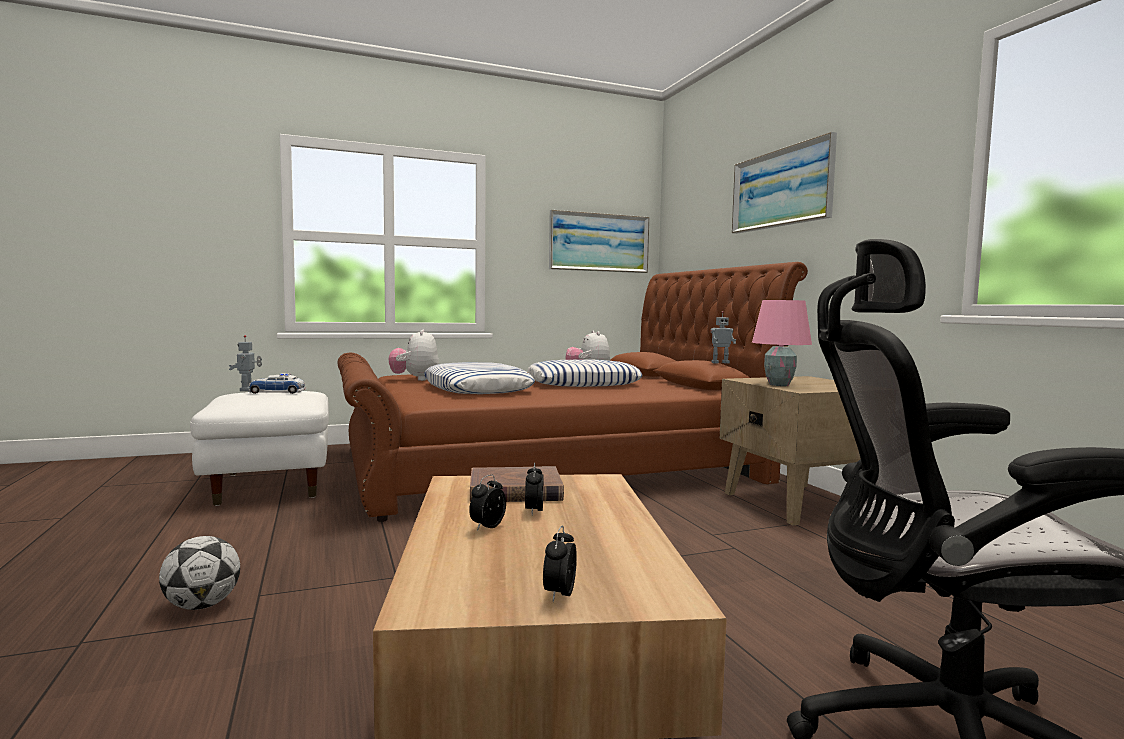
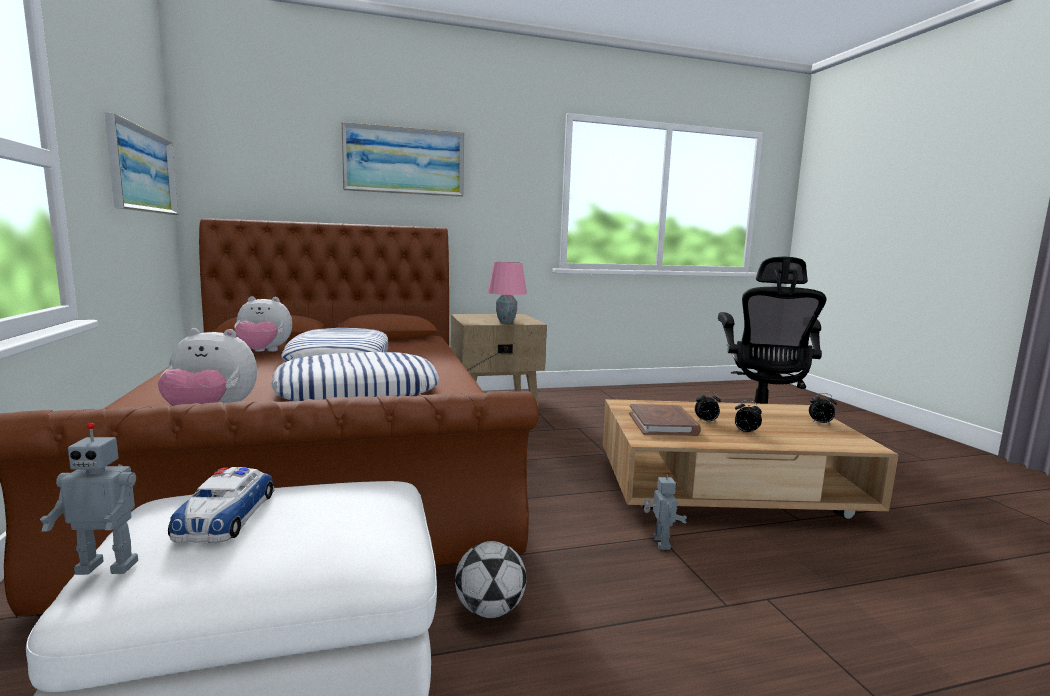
camera: 85 degrees left, 5 degrees up
(202, 605) = (766, 638): football -> football (490, 610)
(720, 363) = (407, 313): toy robot -> toy robot (660, 543)

